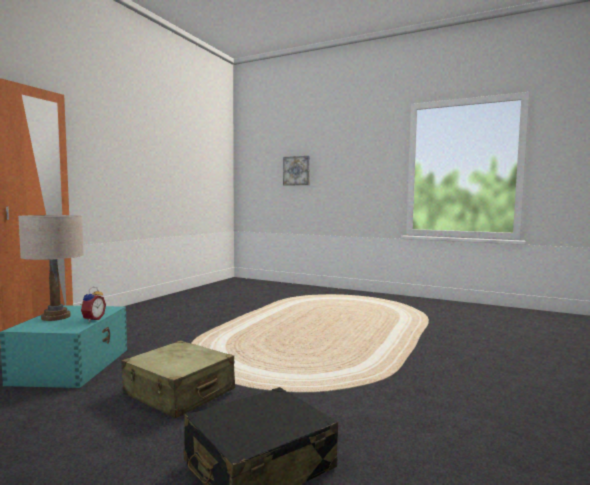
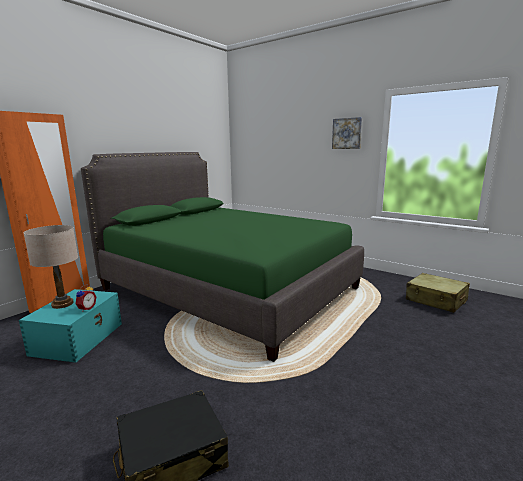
camera: 10 degrees right, 10 degrees up
(179, 392) = (142, 373): beige suitcase -> beige suitcase (436, 300)
(250, 314) = (228, 288): none -> green bed
(297, 171) = (282, 153): picture -> picture (347, 133)

